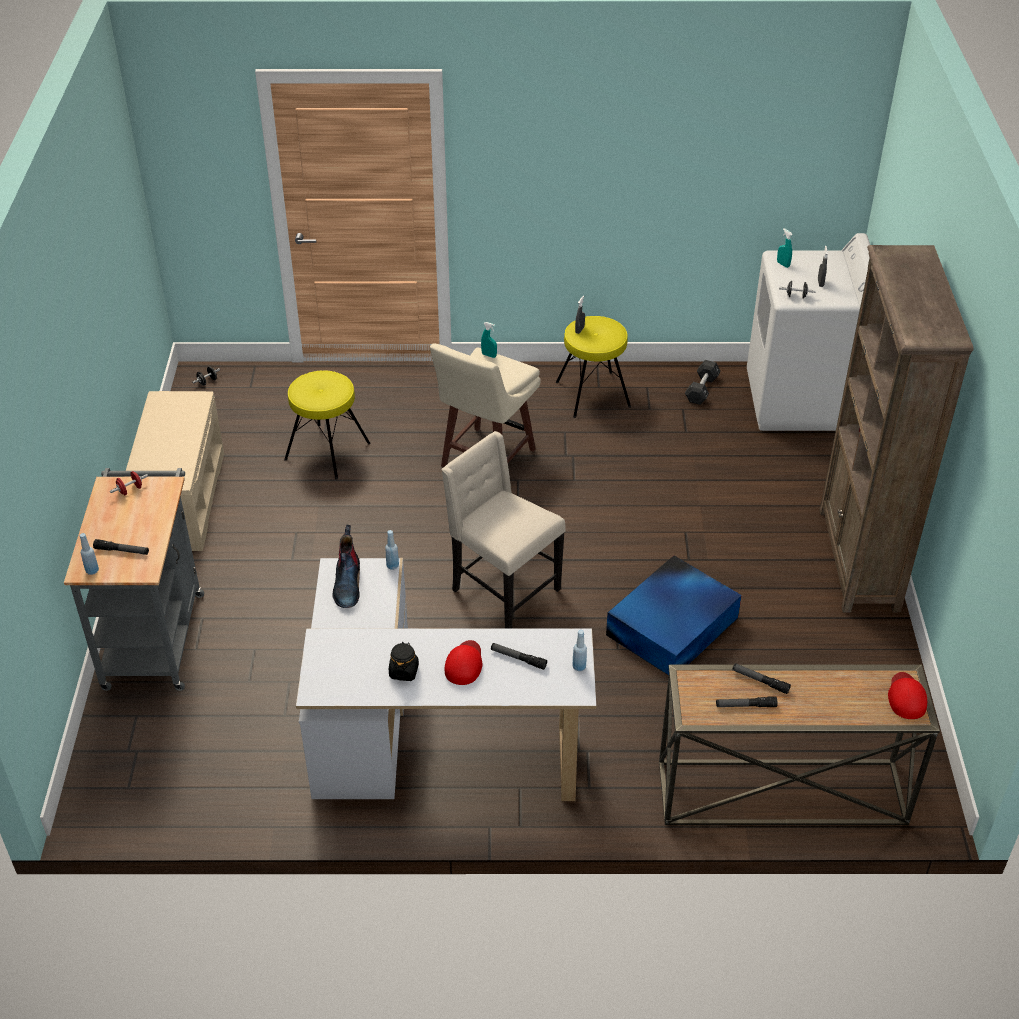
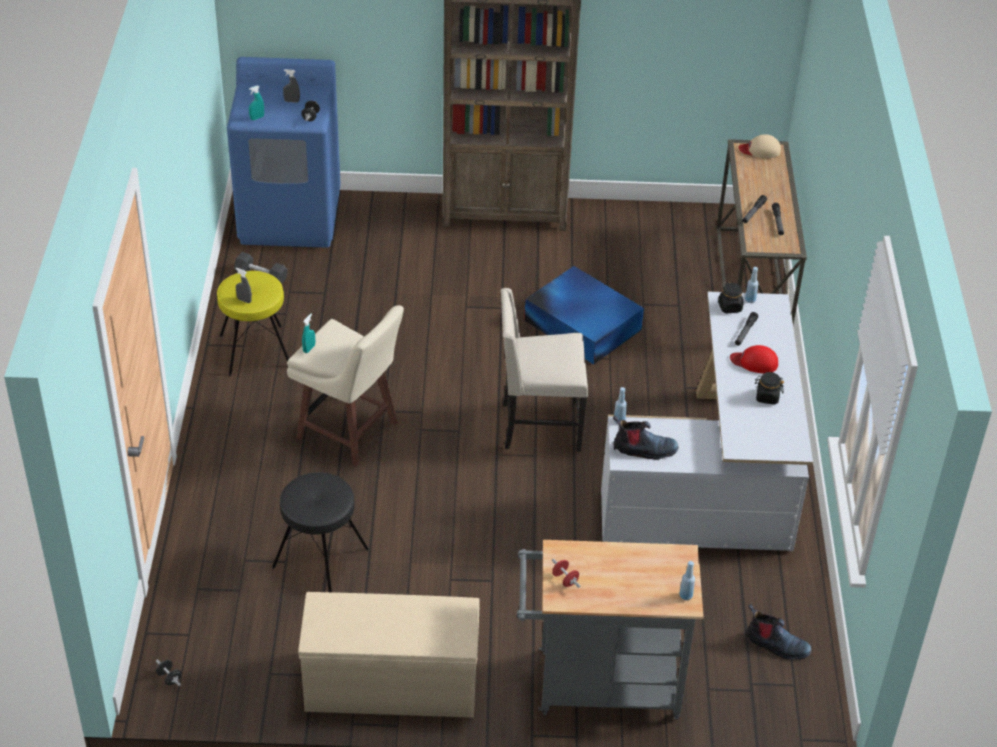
camera: 90 degrees left, 0 degrees up
(122, 551) = (656, 576): flashlight -> none
(182, 775) = (776, 645): none -> boot
(327, 451) = (320, 559): yellow stool -> black stool
(503, 590) = (538, 426): beige chair -> beige chair turned 45 degrees clockwise
(563, 647) = (730, 307): none -> black jar
(800, 401) = (290, 217): white washing machine -> blue washing machine
(906, 697) = (760, 150): red cap -> beige cap

